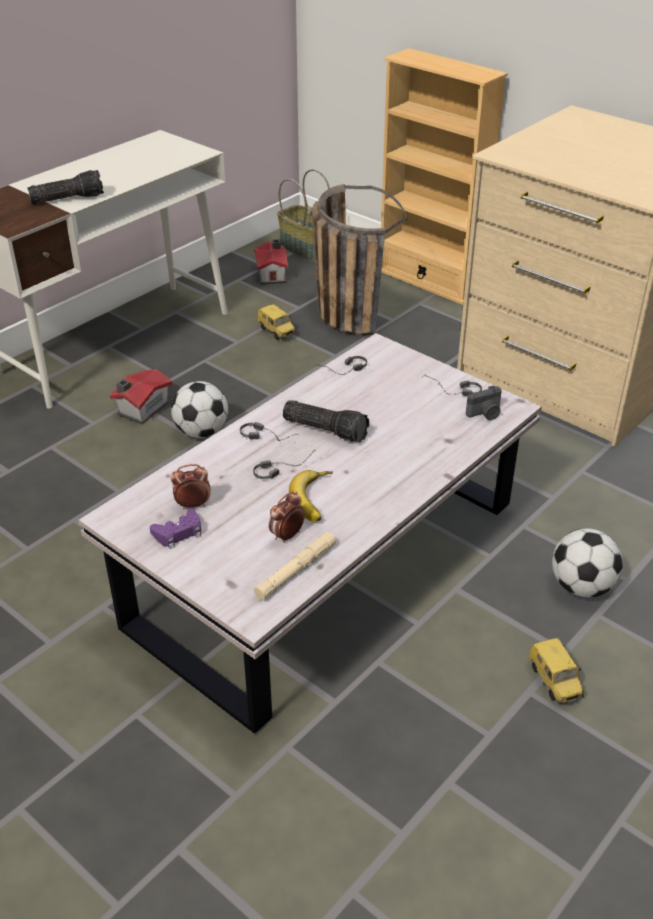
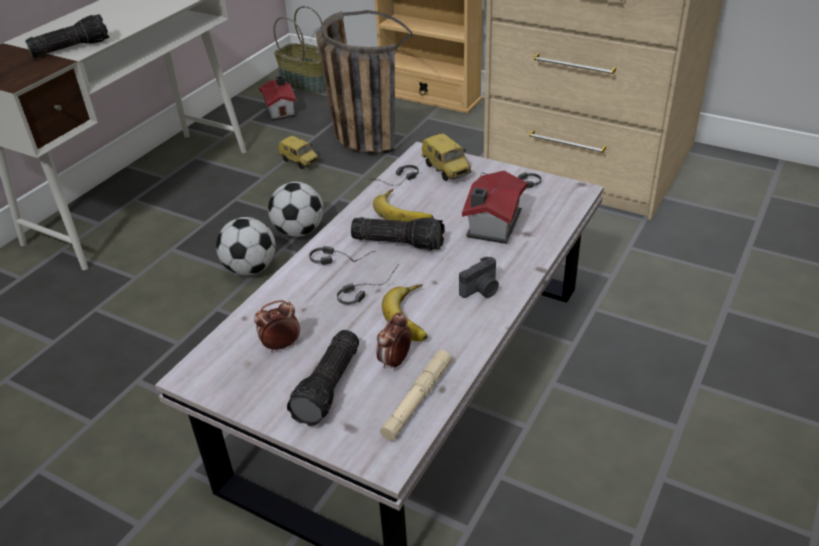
camera: 10 degrees left, 0 degrees up
(142, 408) = (183, 255): toy house -> toy house (492, 225)
(178, 533) = (274, 380): purple game controller -> none
(224, 547) = (330, 387): none -> flashlight
(341, 401) = (405, 212): none -> banana
(485, 414) = (553, 202): camera -> camera (481, 290)
(555, 682) = (682, 461): toy car -> toy car (447, 170)
(582, 587) = (671, 359): football -> football (299, 231)

